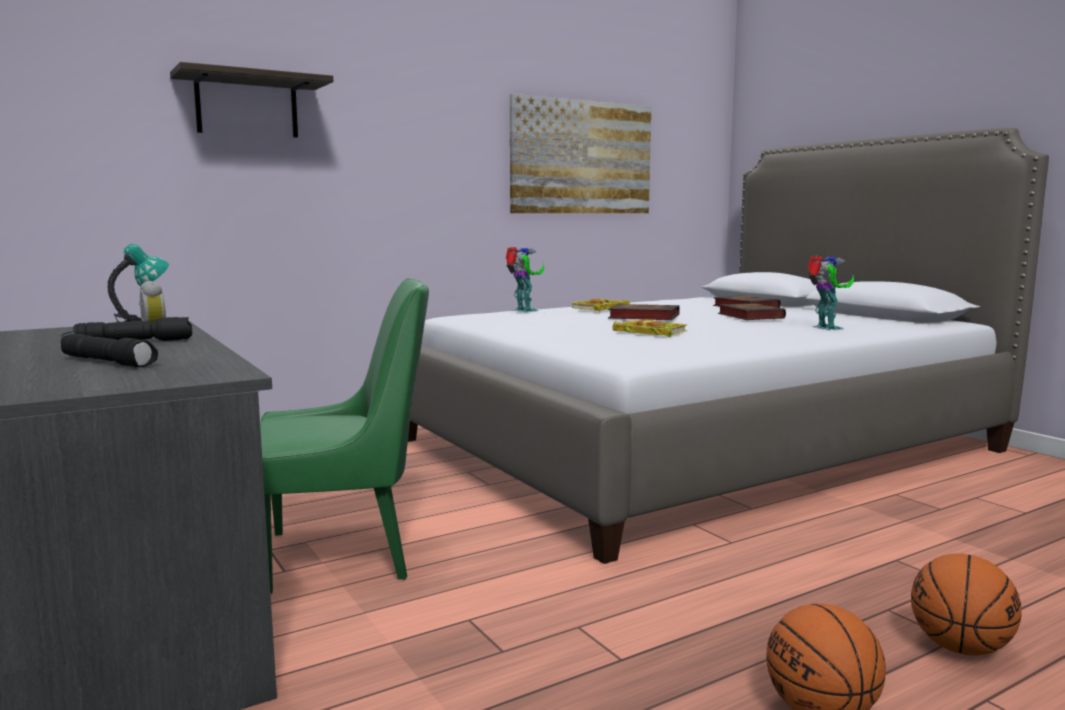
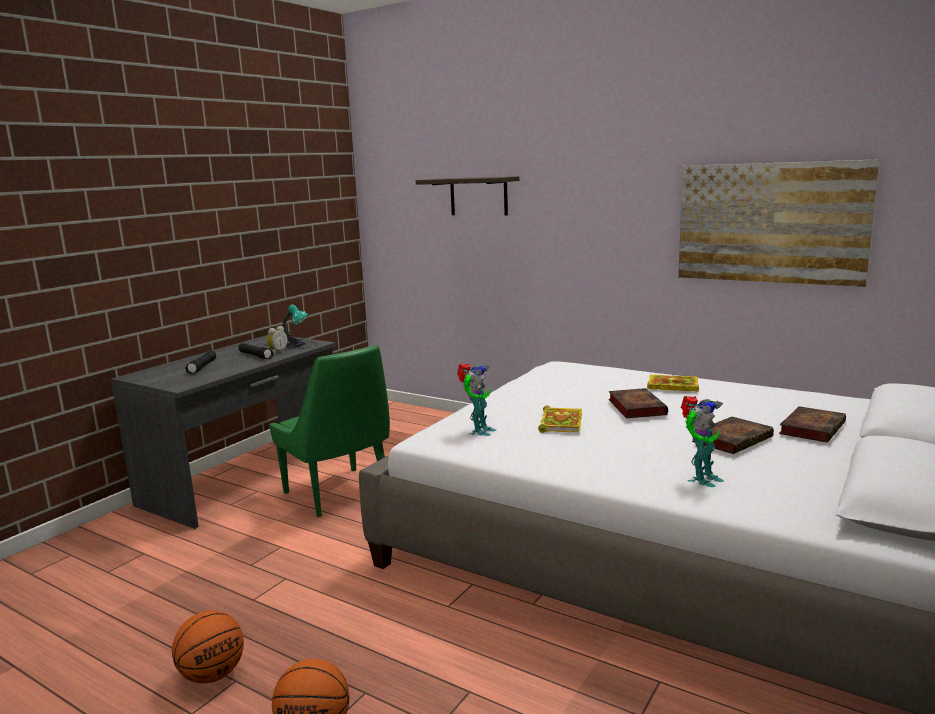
camera: 65 degrees right, 5 degrees up
(523, 311) = (600, 372): toy robot -> toy robot (478, 431)

